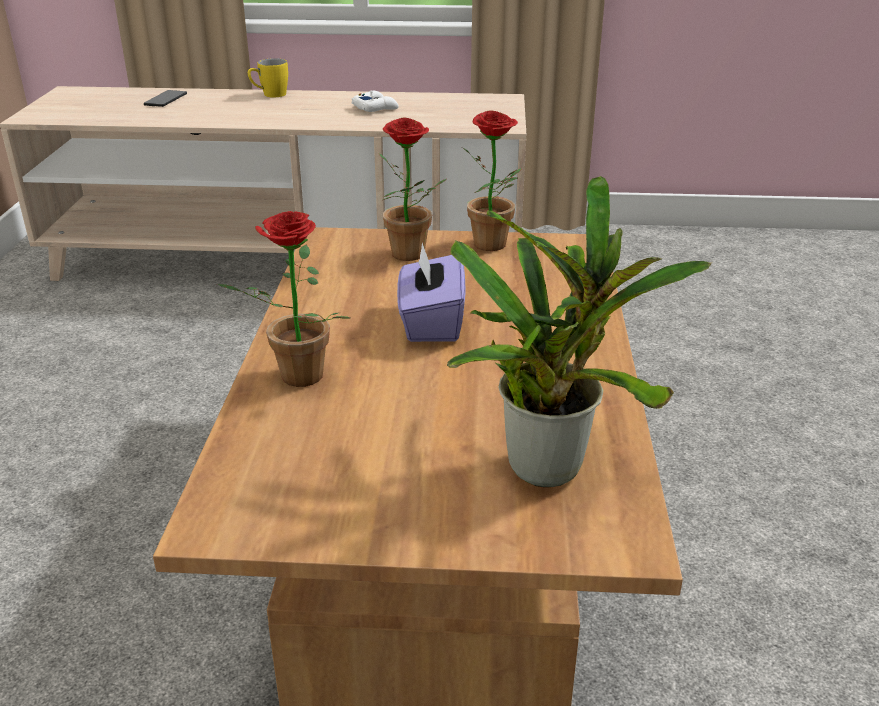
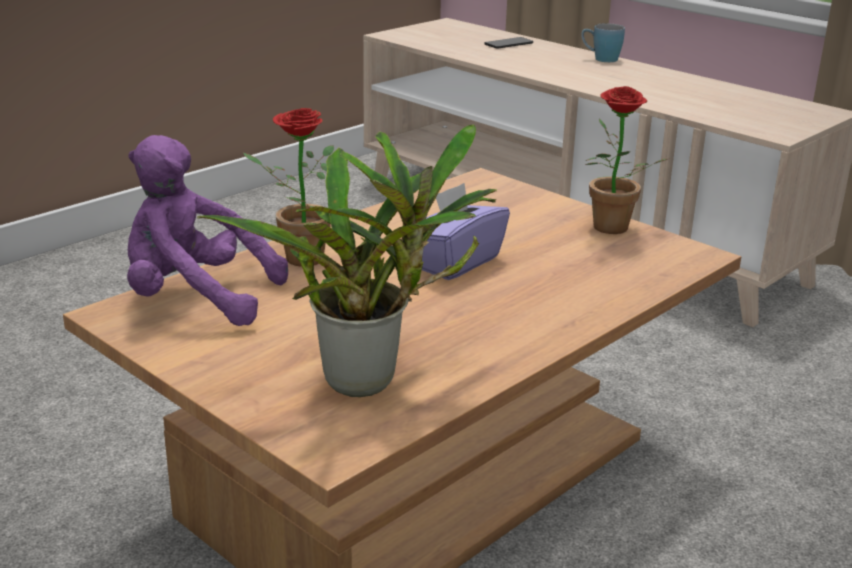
camera: 40 degrees right, 5 degrees down
(269, 95) = (600, 59): yellow mug -> blue mug
(270, 466) = (195, 299): none -> purple plush toy
(375, 108) = (677, 90): white game controller -> none
(410, 257) = (524, 214): potted plant -> none

